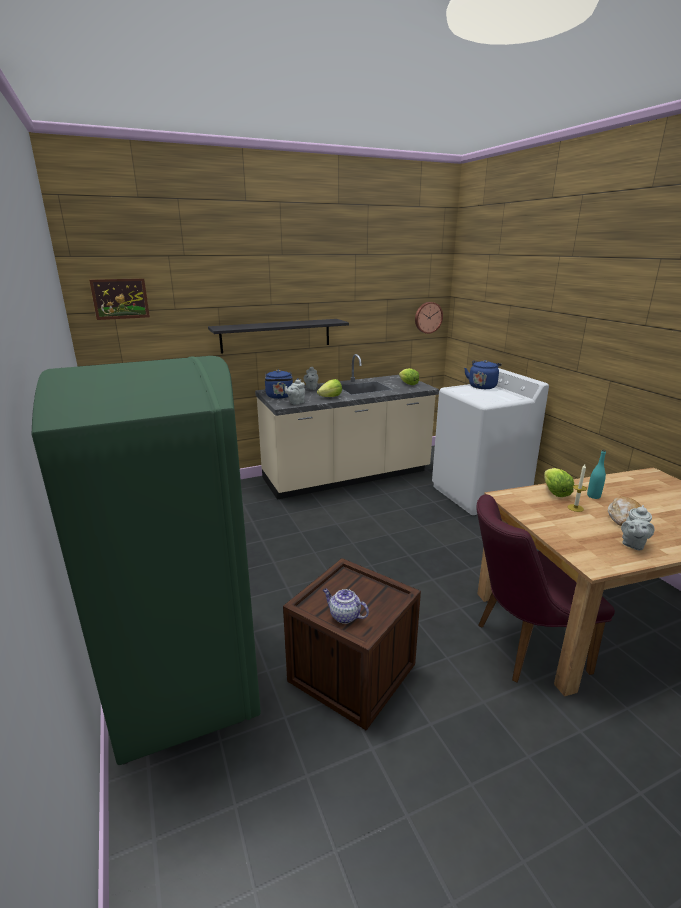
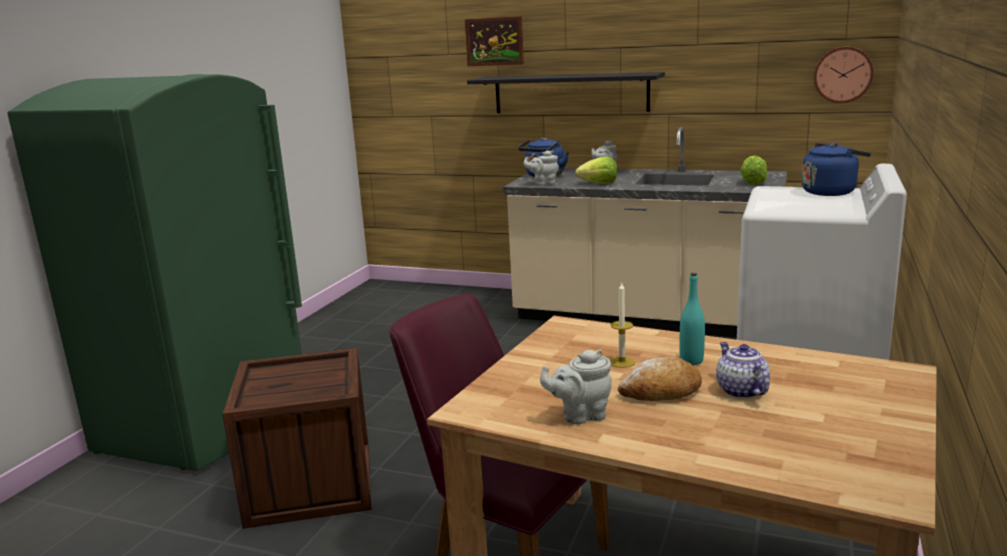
camera: 45 degrees right, 5 degrees down
(120, 299) = (392, 41): picture -> picture (494, 41)
(344, 616) = (265, 388): teapot -> teapot (740, 390)
(555, 492) = (646, 341): lettuce -> none

